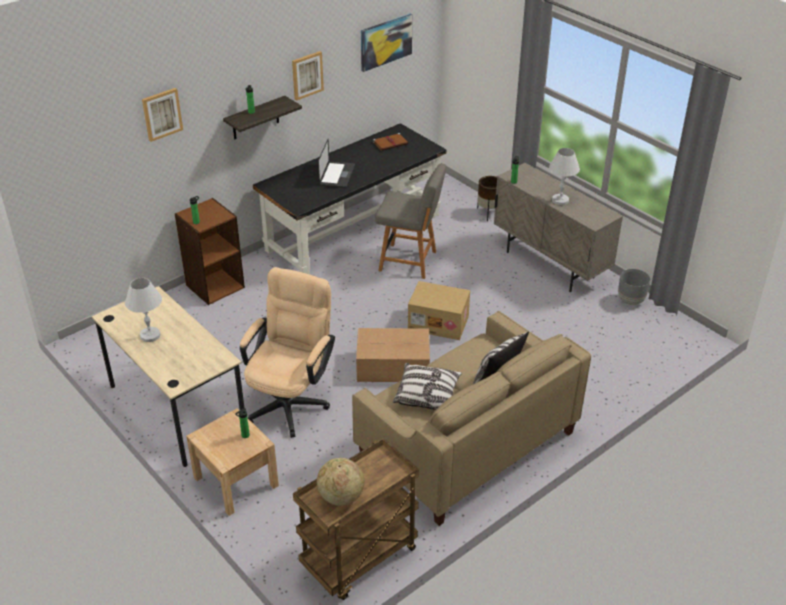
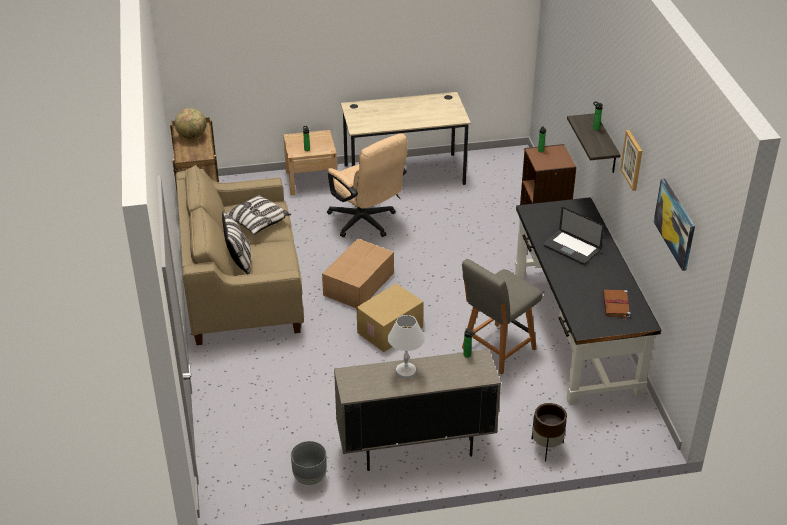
camera: 120 degrees right, 0 degrees up
(150, 335) = (412, 108): white table lamp -> none
(162, 114) = (579, 57): picture -> none

